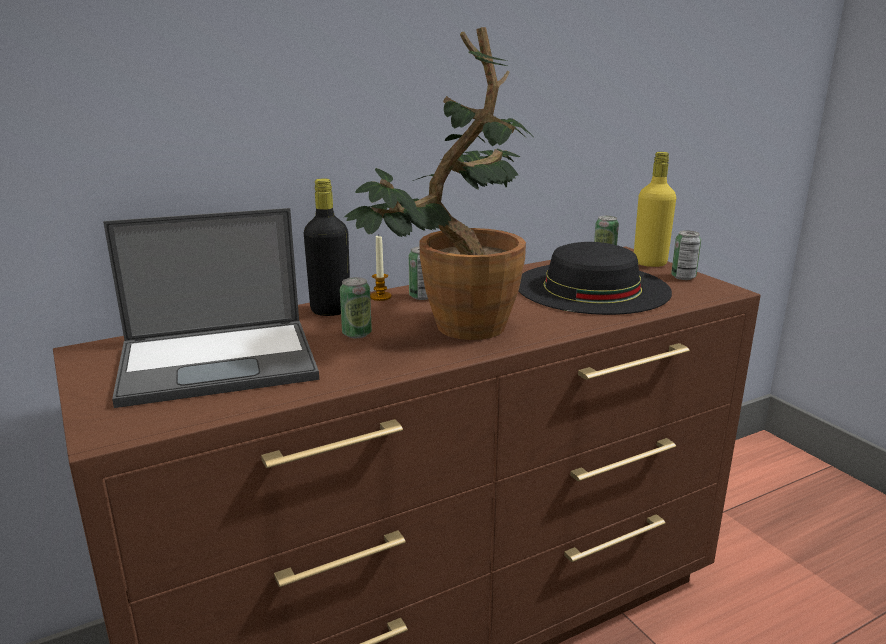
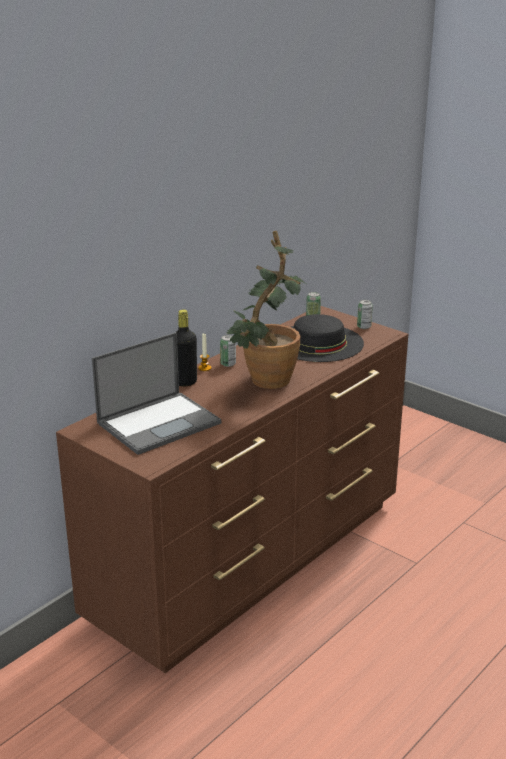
camera: 20 degrees left, 5 degrees up
(357, 334) = (214, 394): can -> none
(649, 263) = (340, 318): yellow bottle -> none

